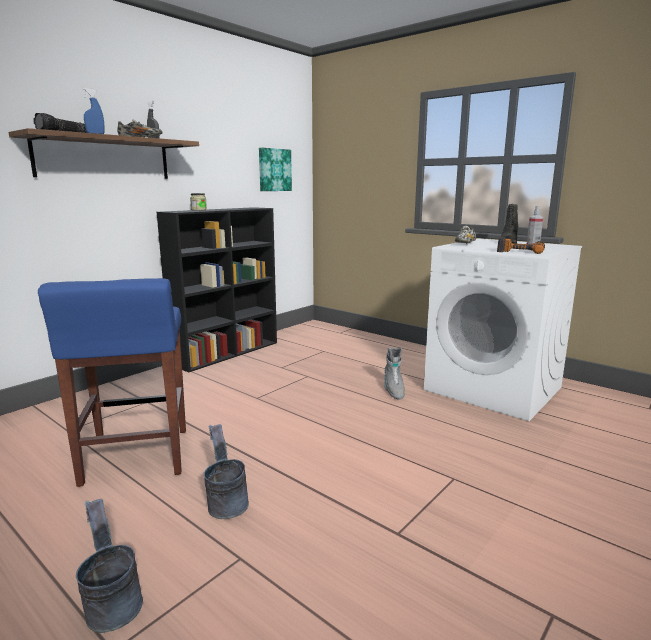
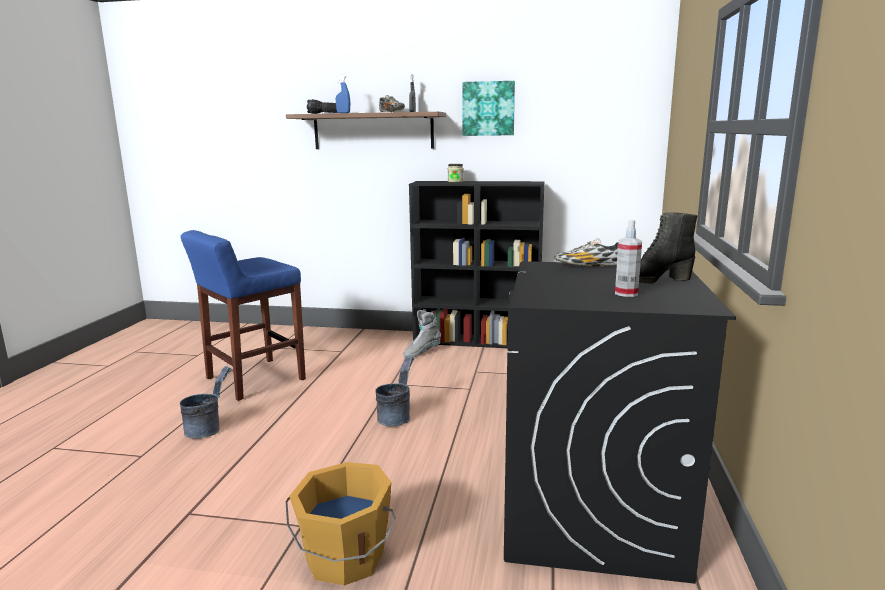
camera: 60 degrees right, 0 degrees up
(112, 603) = (92, 432): grey bucket -> grey bucket (396, 417)
(274, 170) = (588, 135): picture -> picture (488, 108)
(393, 390) = (490, 442): grey boot -> grey boot (422, 352)
(494, 389) = (592, 513): white washing machine -> black washing machine
(505, 469) = (344, 559): none -> orange bucket
(520, 251) = (552, 292): power drill -> none

